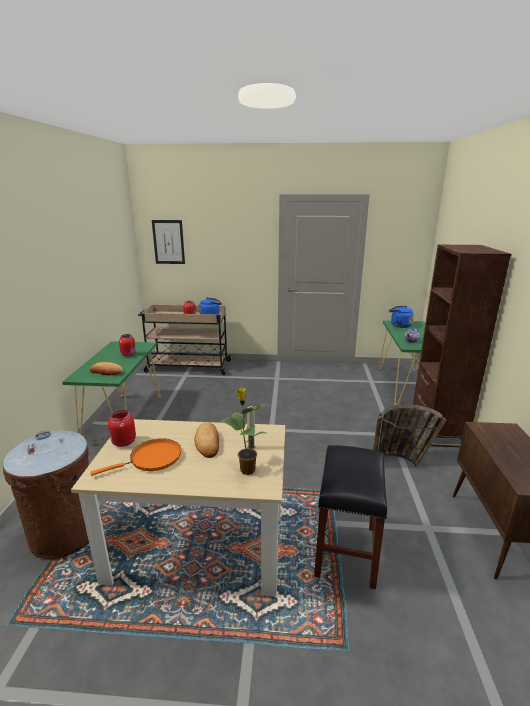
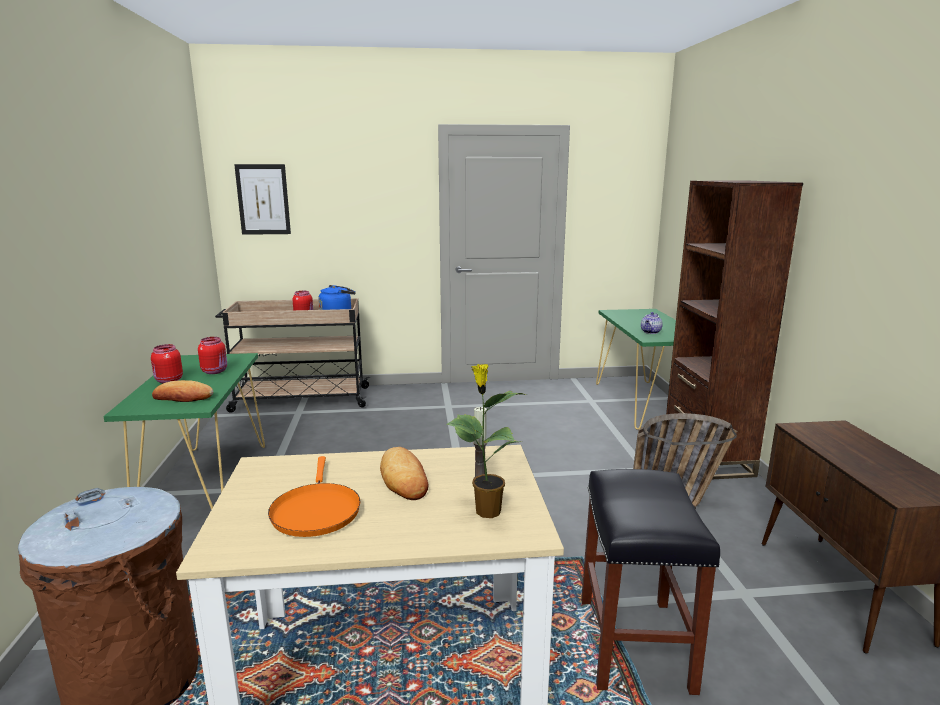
camera: 10 degrees left, 5 degrees down
(123, 442) = (253, 492): red jar -> red jar (168, 381)
(152, 459) = (315, 511): orange frying pan -> orange frying pan turned 120 degrees clockwise
(399, 325) = (625, 315): blue kettle -> none

